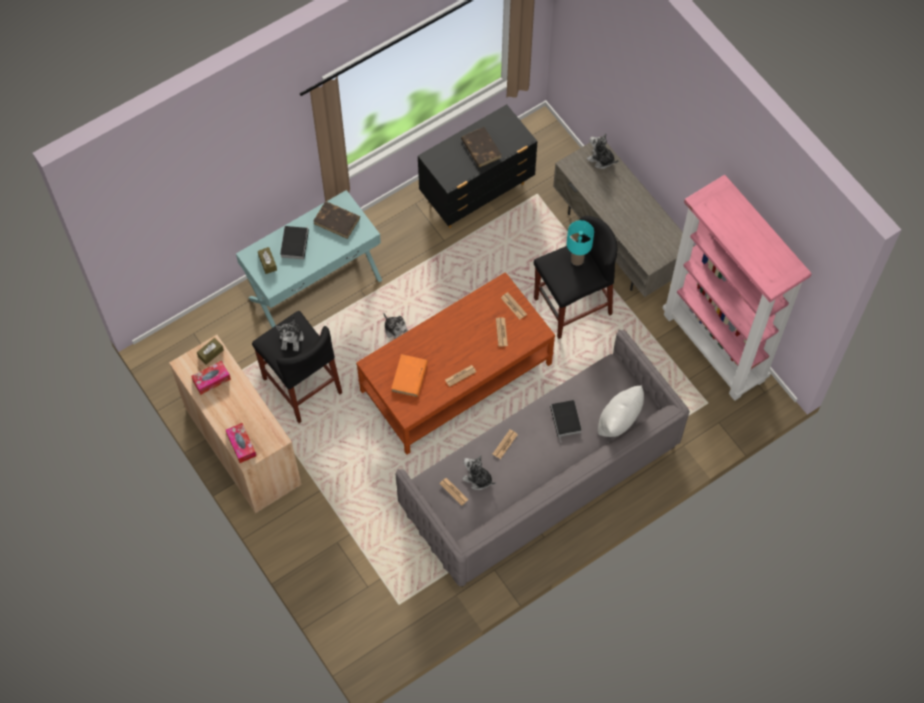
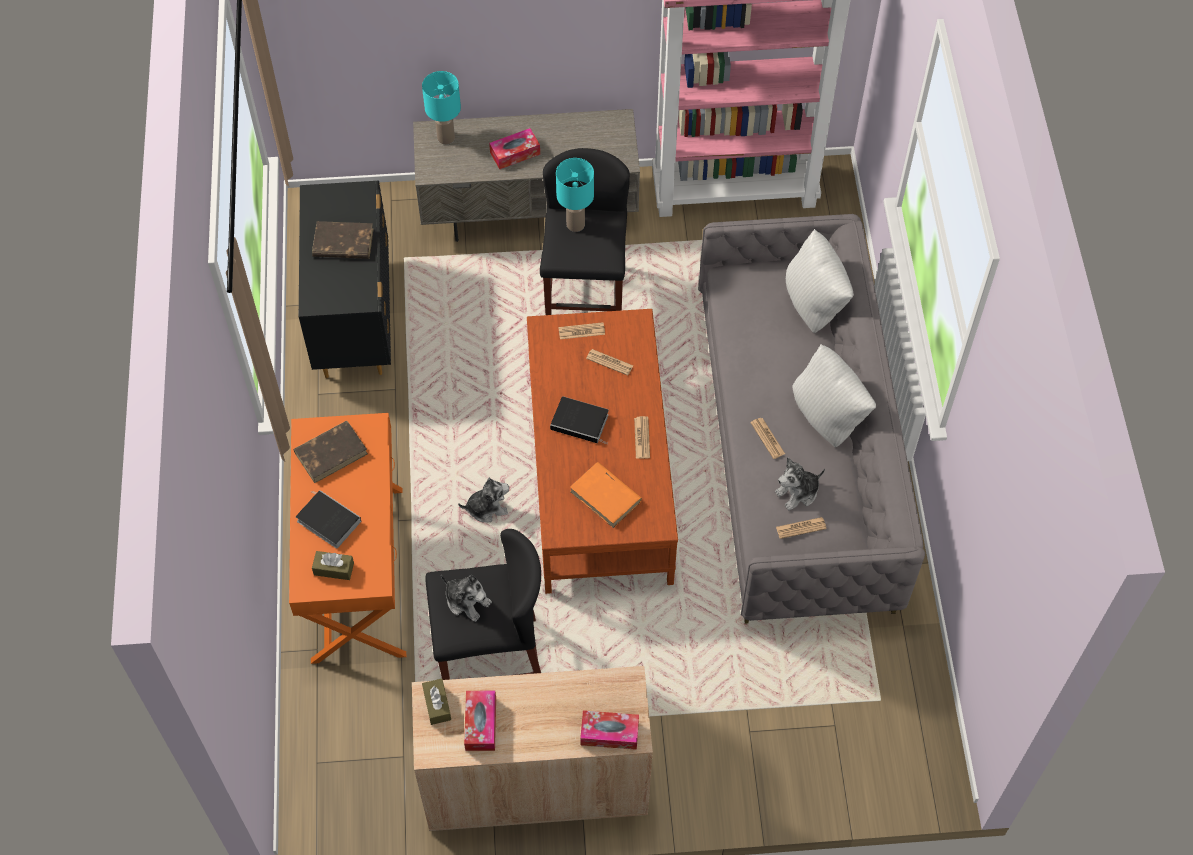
camera: 60 degrees left, 5 degrees down
(315, 288) = (356, 573): turquoise console table -> orange console table
(540, 471) = (828, 418): none -> white pillow
(566, 420) = (775, 357): book -> book (581, 422)
(601, 159) = (446, 138): plush toy -> turquoise table lamp
(615, 201) = (515, 153): none -> tissue box

